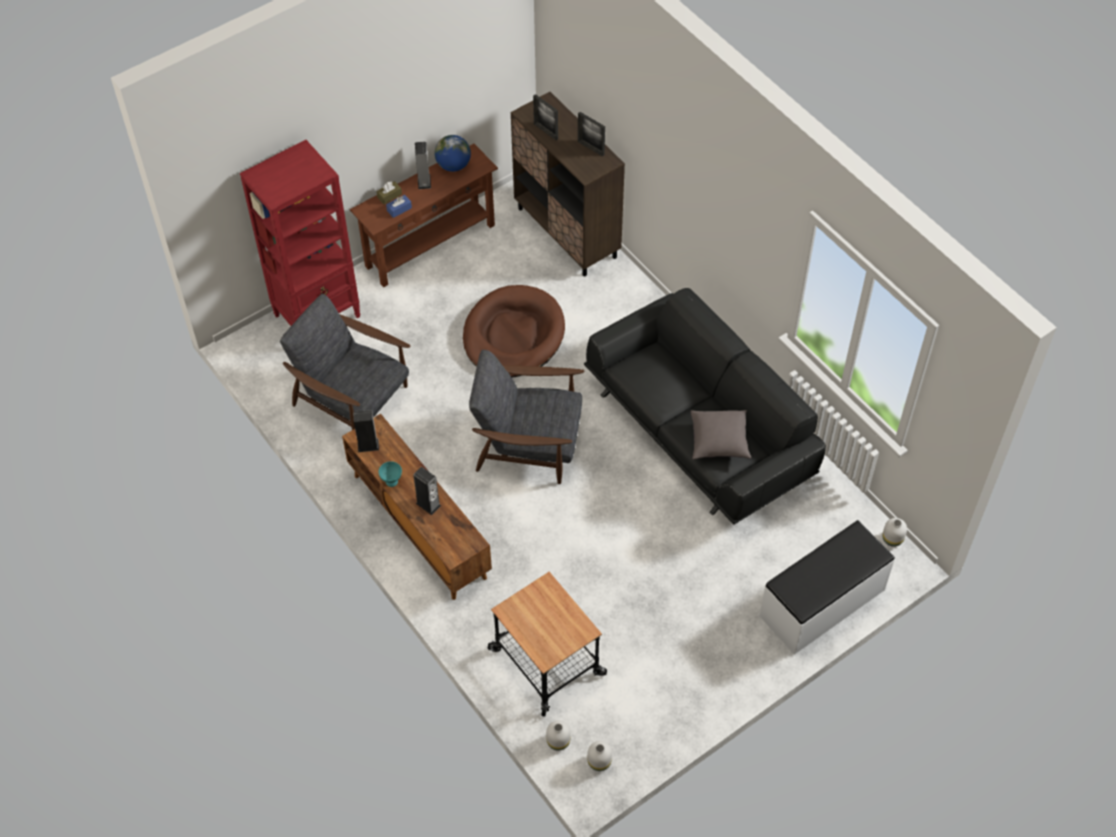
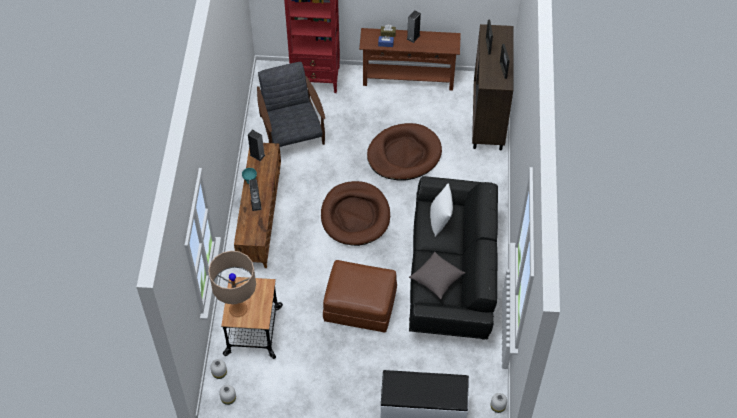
camera: 40 degrees right, 0 degrees up
(453, 165) = (437, 38): globe -> none
(529, 443) = (355, 215): grey armchair -> brown dog bed
(542, 638) = (238, 309): none -> beige table lamp
(639, 542) = (359, 306): none -> brown ottoman
(656, 373) = (440, 220): none -> white pillow

